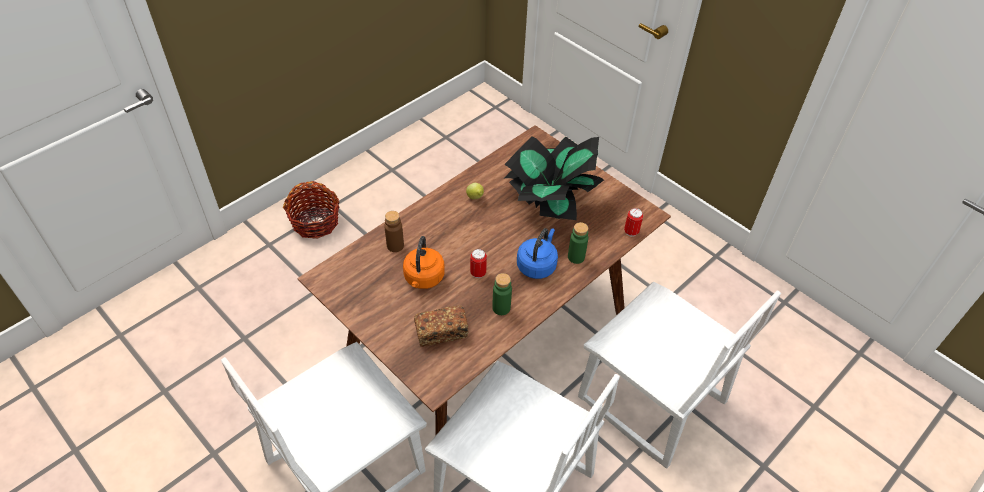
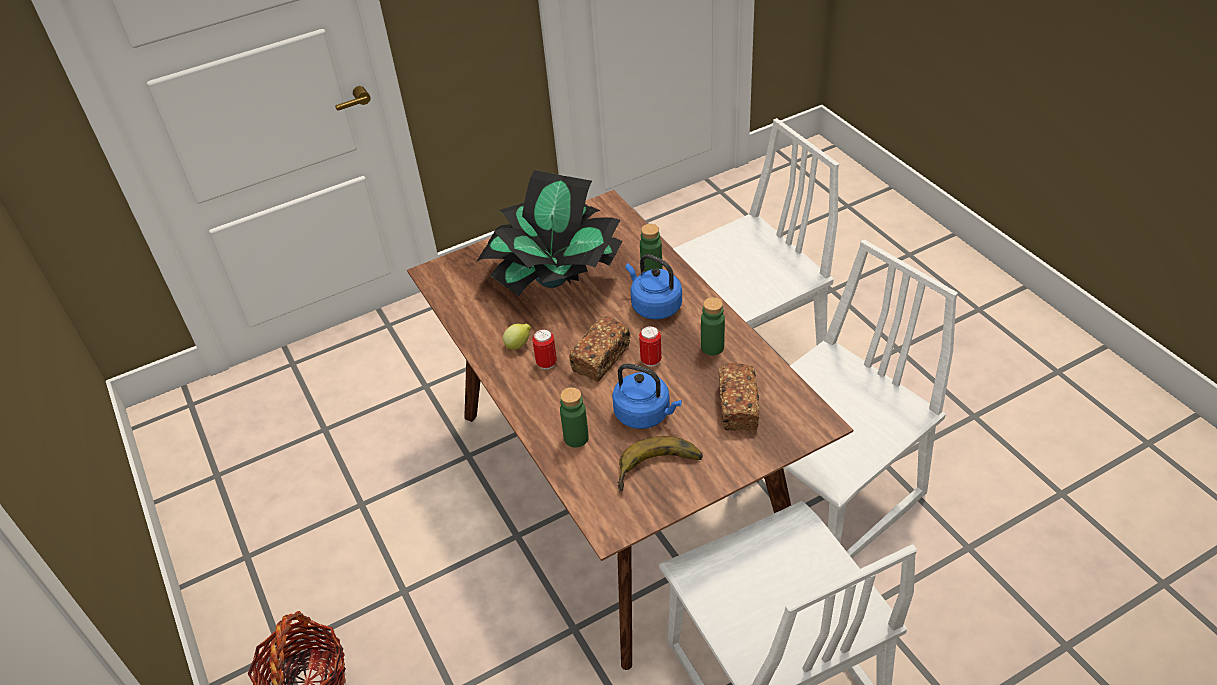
camera: 70 degrees left, 5 degrees down
(372, 296) = (660, 471): none -> banana
(395, 245) = (576, 438): brown bottle -> green bottle
(423, 279) = (645, 414): orange kettle -> blue kettle
(473, 244) = (601, 359): none -> bread
(631, 232) = (627, 222): can -> can (546, 363)

